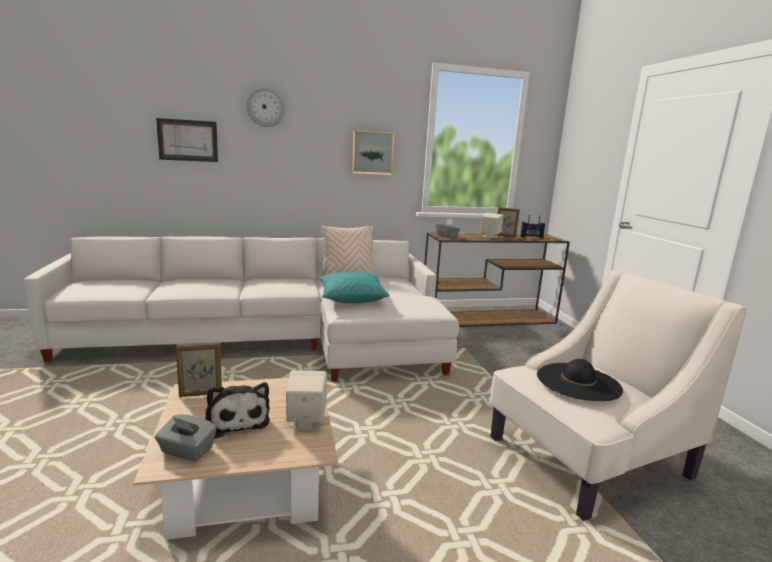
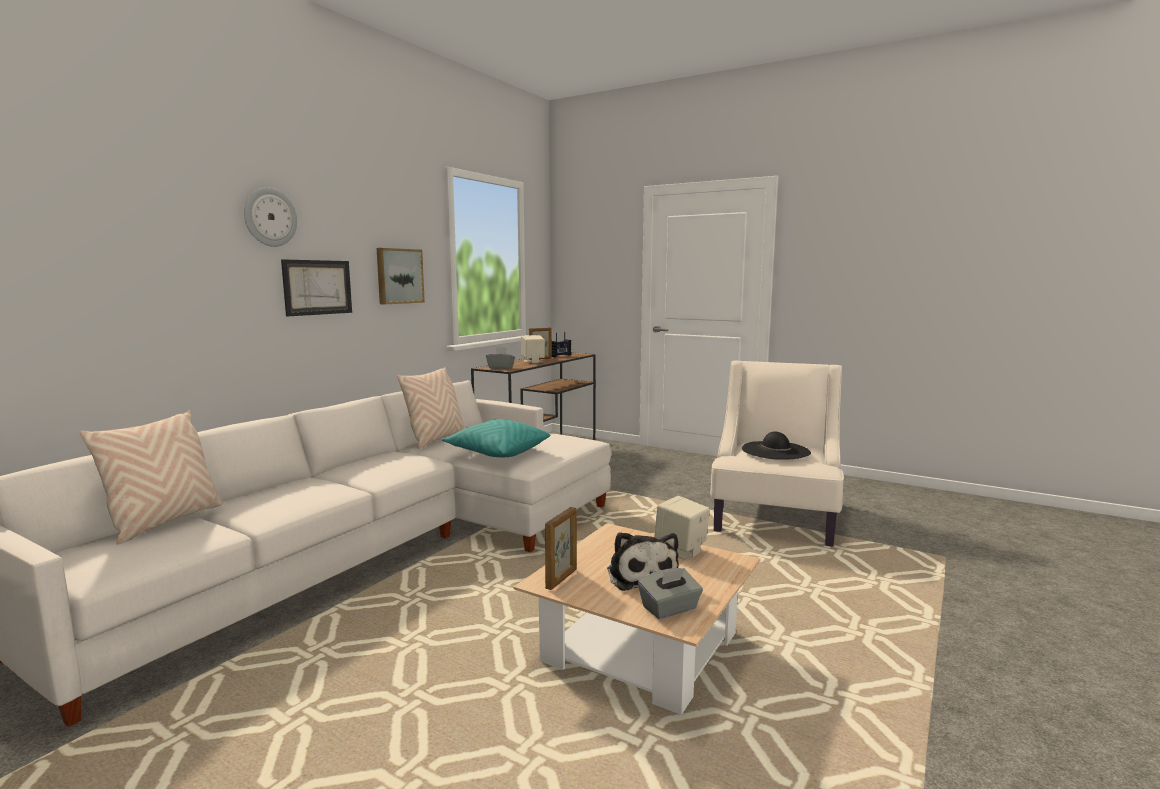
camera: 45 degrees left, 5 degrees down
(136, 280) = (165, 522): none -> beige pillow
(188, 140) = (154, 272): picture -> picture (317, 287)
(237, 420) = (641, 575): plush toy -> plush toy turned 60 degrees clockwise

